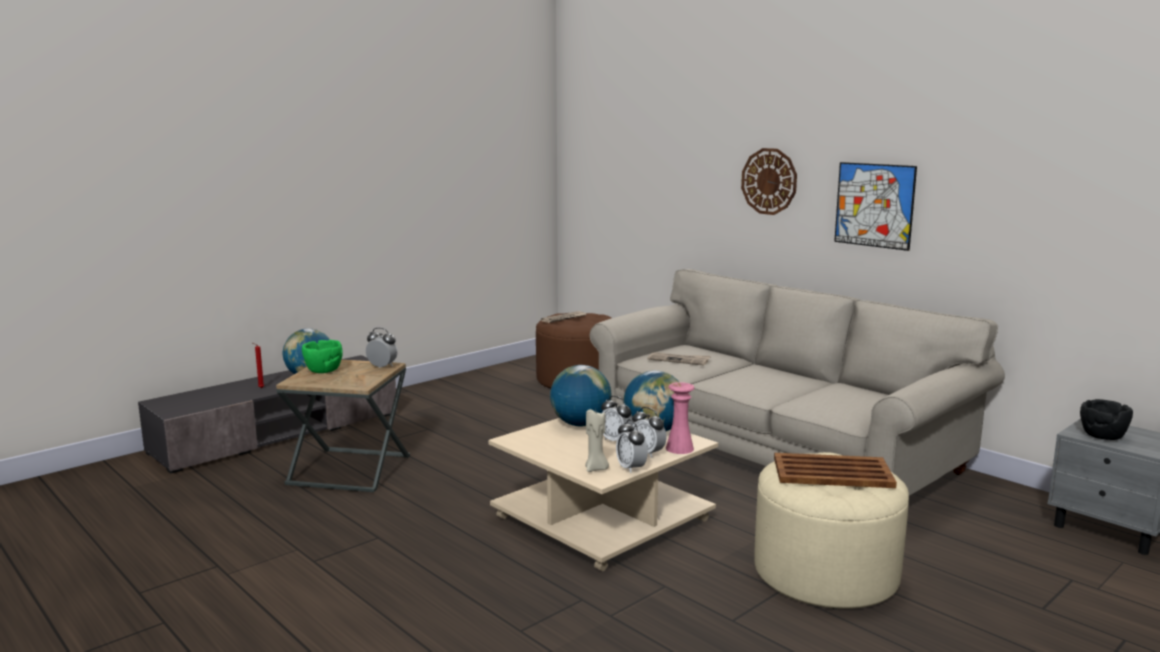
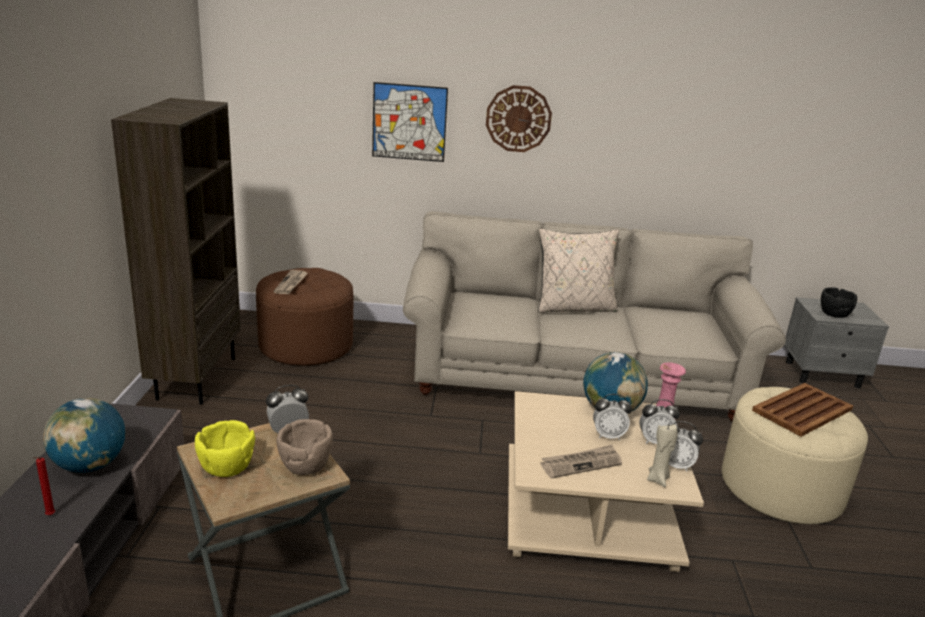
camera: 45 degrees left, 10 degrees up
(323, 370) = (226, 468): green bowl -> yellow bowl
(360, 379) = (305, 465): none -> brown bowl
(475, 379) = (196, 377): none -> brown bookcase
(580, 424) = (547, 427): globe -> none
(679, 360) = (497, 316): newspaper -> newspaper (581, 463)
(772, 372) = (574, 308): none -> beige pillow
(874, 205) = (631, 142): picture -> picture (409, 122)

